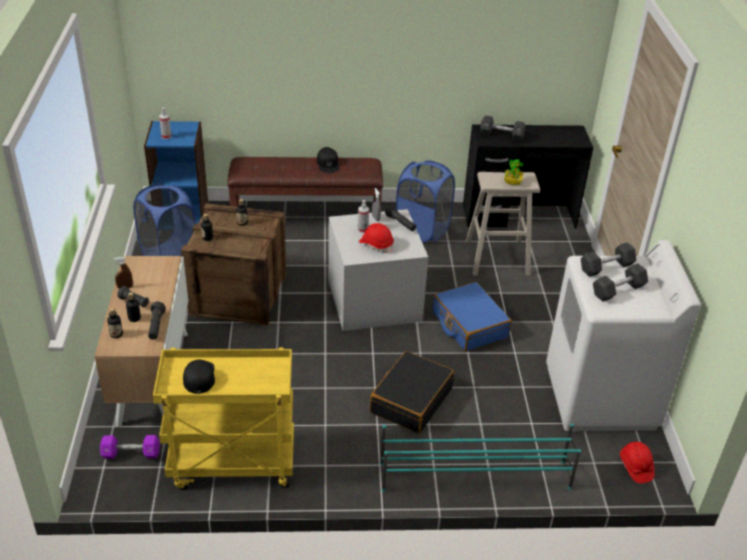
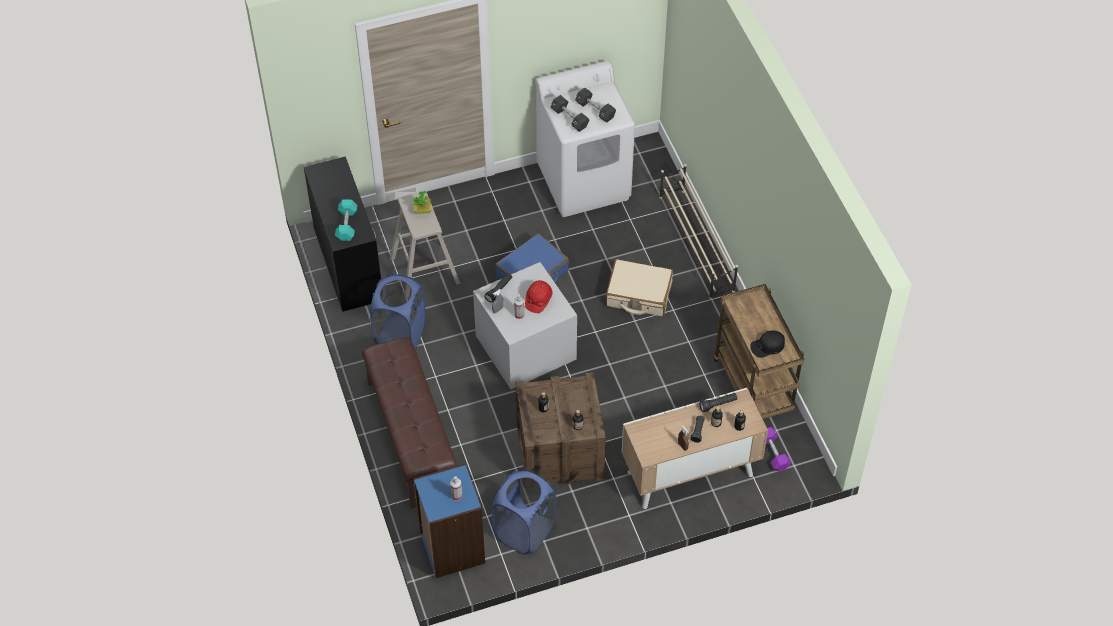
camera: 105 degrees left, 15 degrees up
(231, 465) = (754, 386): yellow cart -> brown cart
(328, 164) = (395, 385): black cap -> none
(411, 400) = (638, 294): black suitcase -> beige suitcase
(473, 475) = (696, 244): turquoise shoe rack -> beige shoe rack
(501, 135) = (346, 225): black dumbbell -> turquoise dumbbell
(635, 467) = (647, 158): red hard hat -> none

